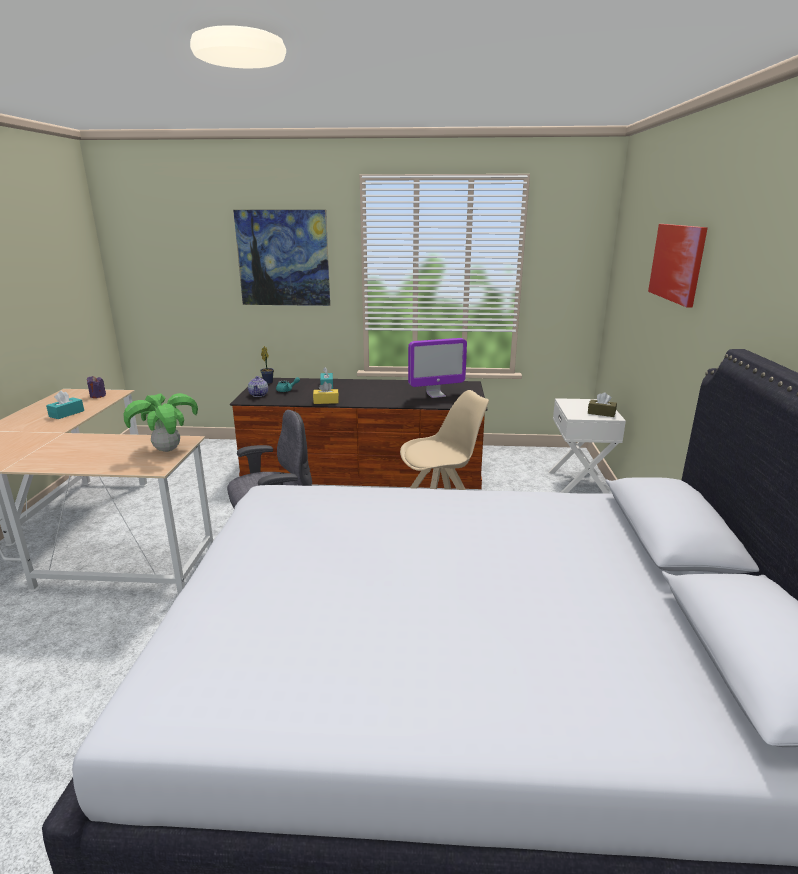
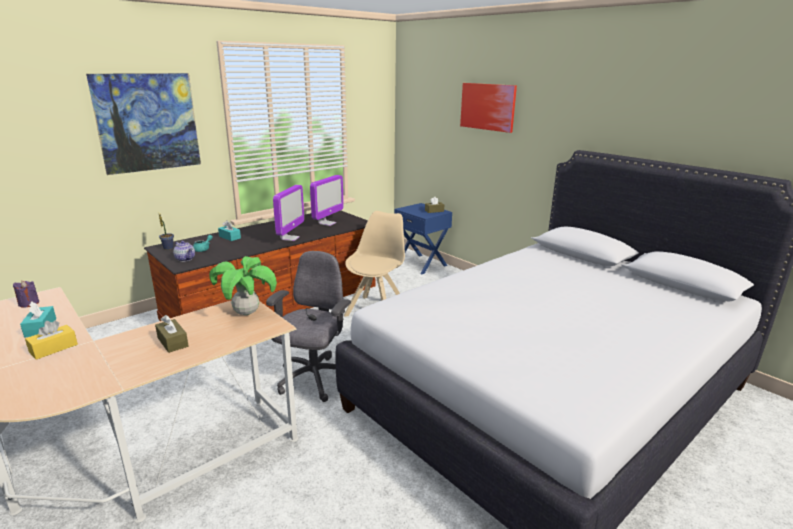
camera: 45 degrees left, 0 degrees up
(86, 452) = (172, 342): none -> brown tissue box
(326, 401) = (258, 248): yellow tissue box -> yellow tissue box (53, 348)
(370, 400) = (290, 238): none -> monitor
(579, 484) = (422, 264): white nightstand -> blue nightstand

